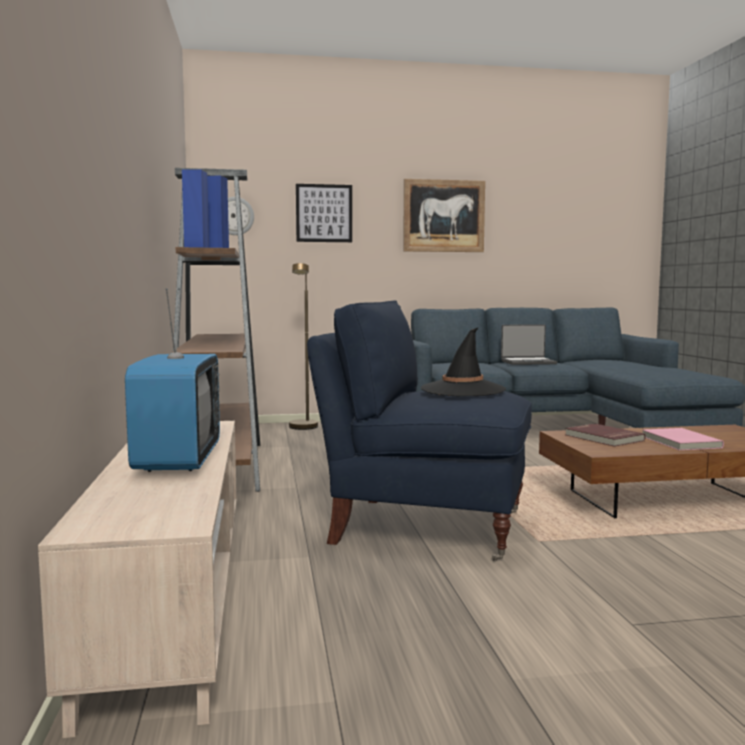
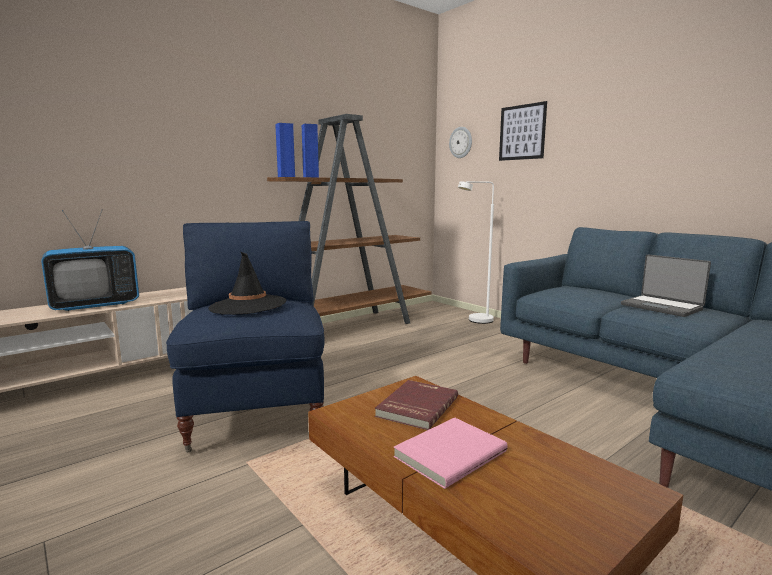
camera: 60 degrees right, 5 degrees up
(303, 428) = (476, 321): brown floor lamp -> white floor lamp
(444, 216) = (641, 120): picture -> none

